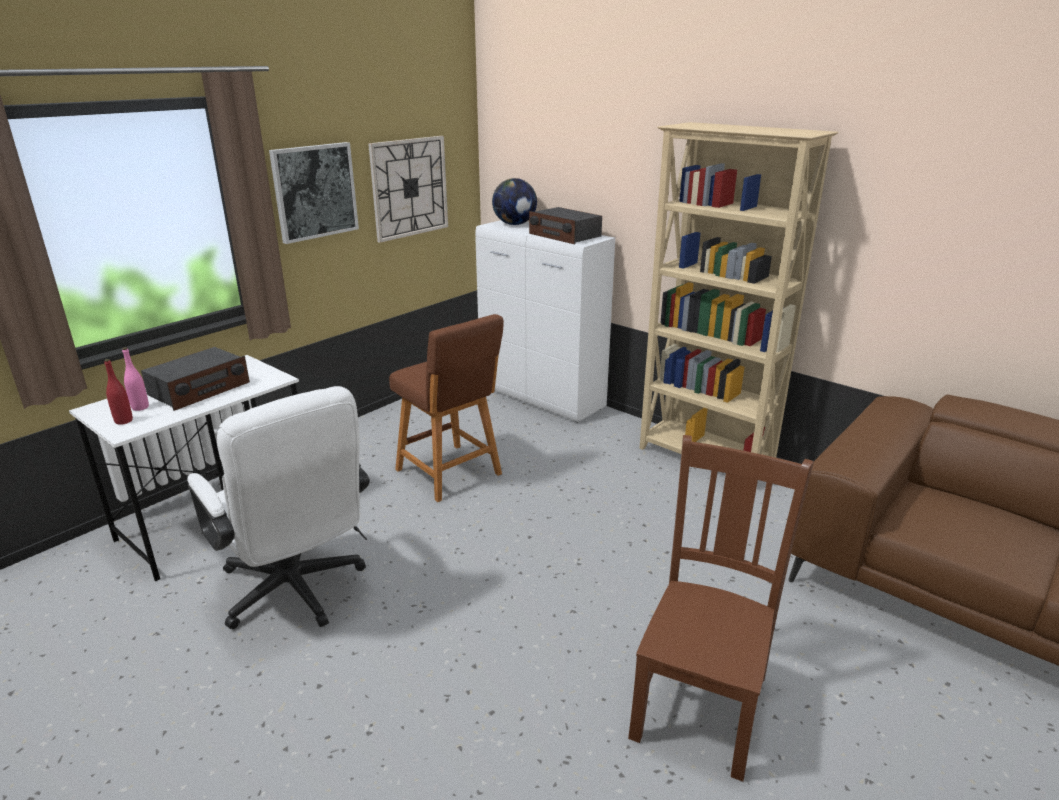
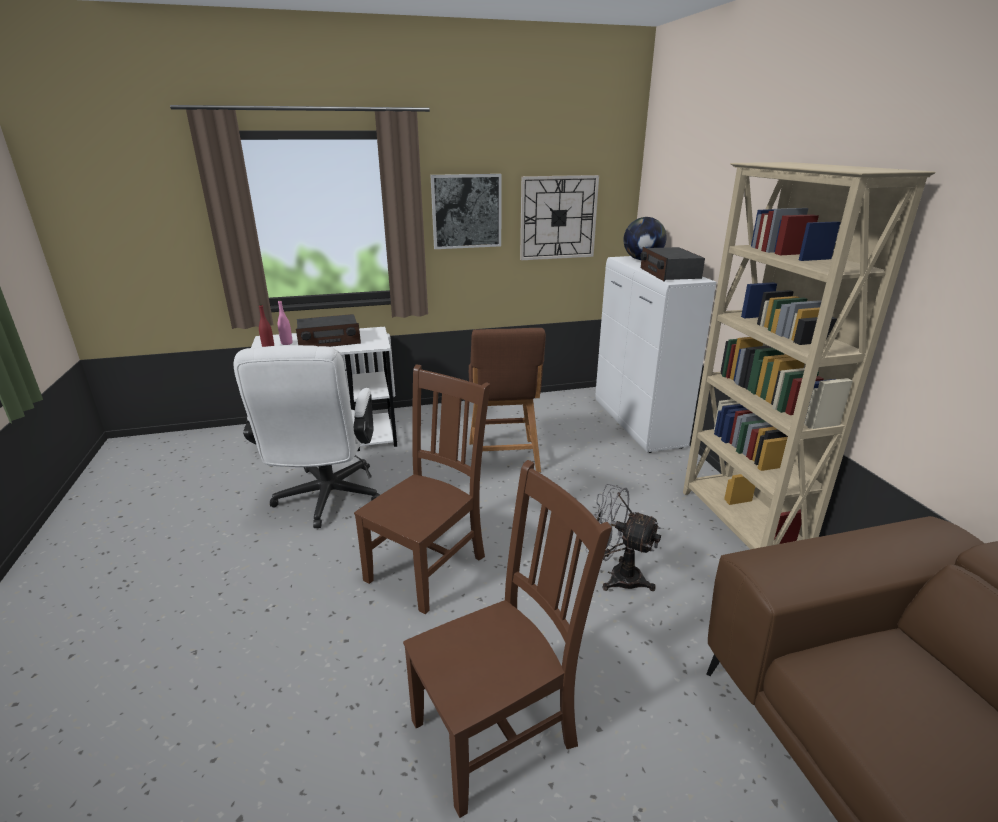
camera: 35 degrees right, 0 degrees up
(493, 605) = (429, 566): none -> brown chair
(660, 539) = (616, 576): none -> grey fan

